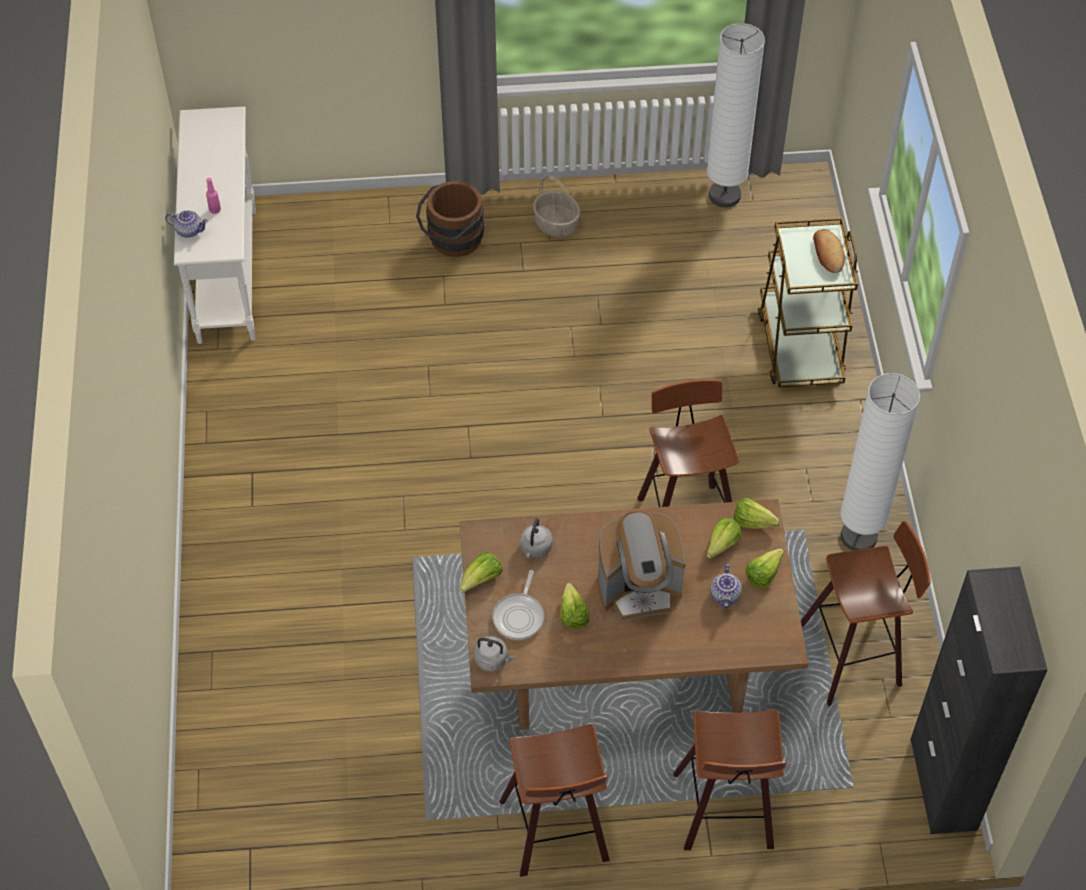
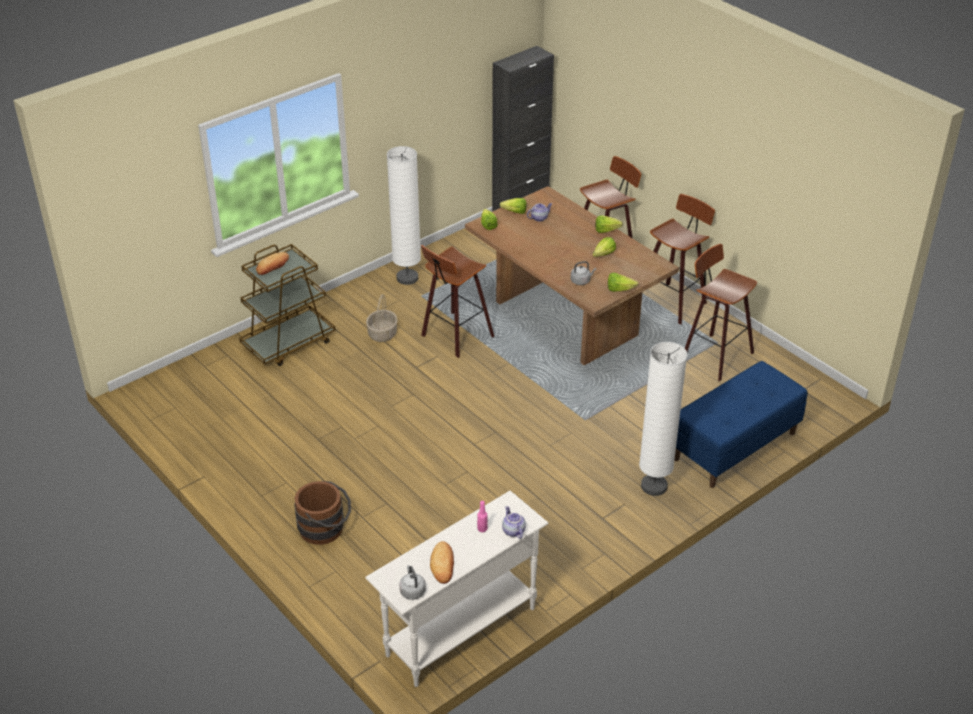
camera: 125 degrees left, 15 degrees down
(202, 161) = (443, 565): none -> bread
(231, 682) = (734, 447): none -> blue bench
(493, 660) = (657, 267): grey kettle -> grey kettle (412, 591)
(519, 616) = (624, 269): frying pan -> none
(557, 224) = (268, 485): basket -> basket (382, 334)
(639, 589) = (565, 242): coffee machine -> none
(719, 547) = (514, 229): lettuce -> lettuce (608, 231)
(724, 196) = (179, 422): white floor lamp -> white floor lamp (654, 486)
(854, 656) = (480, 256): stool -> stool (714, 355)

